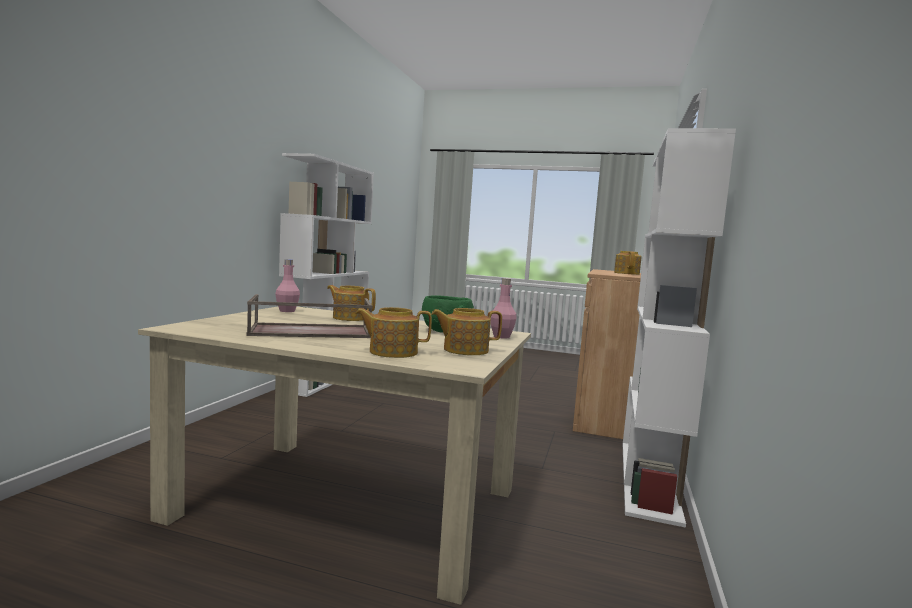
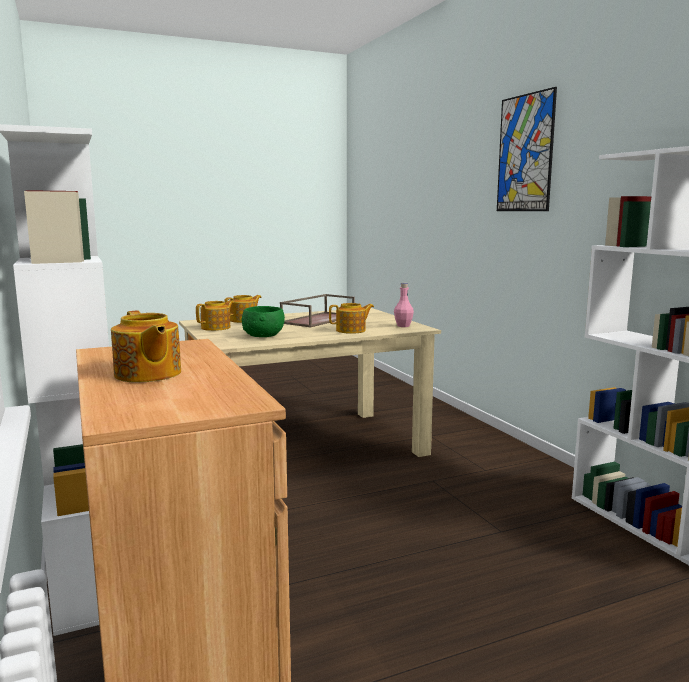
camera: 140 degrees right, 5 degrees up
(176, 107) = (525, 153): none -> picture
(501, 336) = (219, 340): pink bottle -> none

